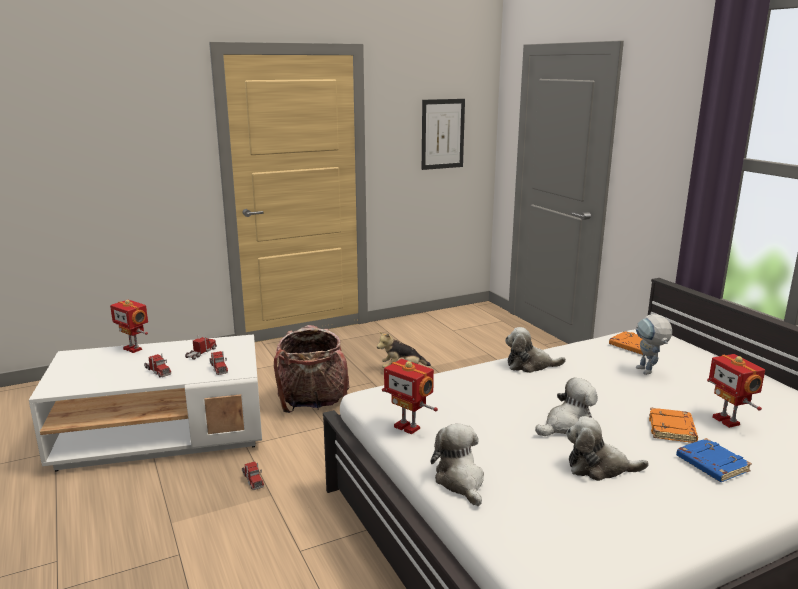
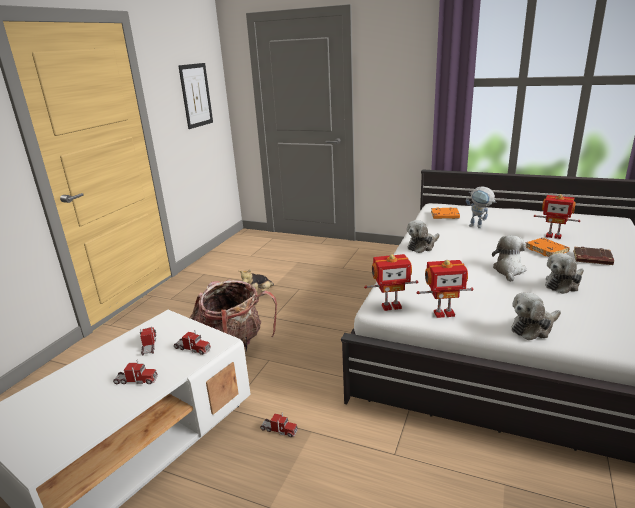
camera: 40 degrees left, 5 degrees up
(134, 349) = (64, 375): toy robot -> toy robot (391, 306)
(460, 481) = (533, 328): plush toy -> plush toy turned 60 degrees counterclockwise
(710, 464) = (592, 259): blue book -> brown book

